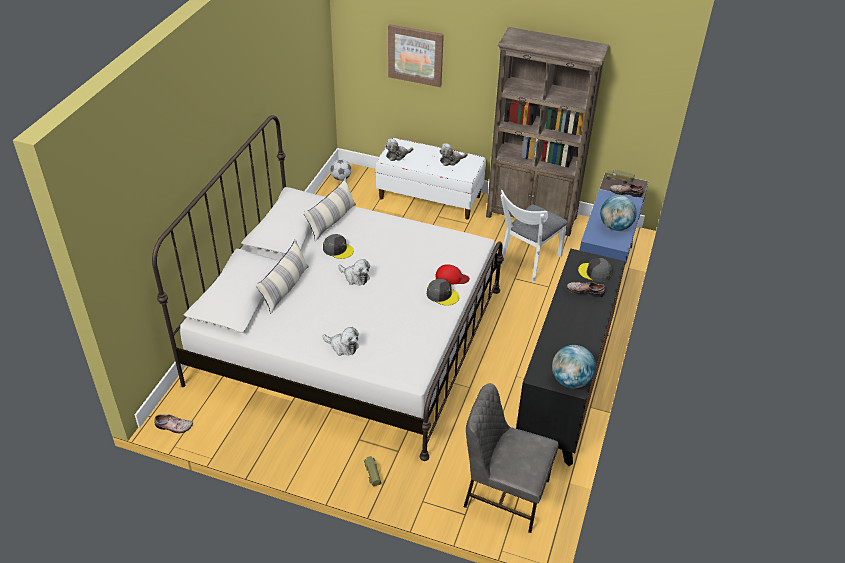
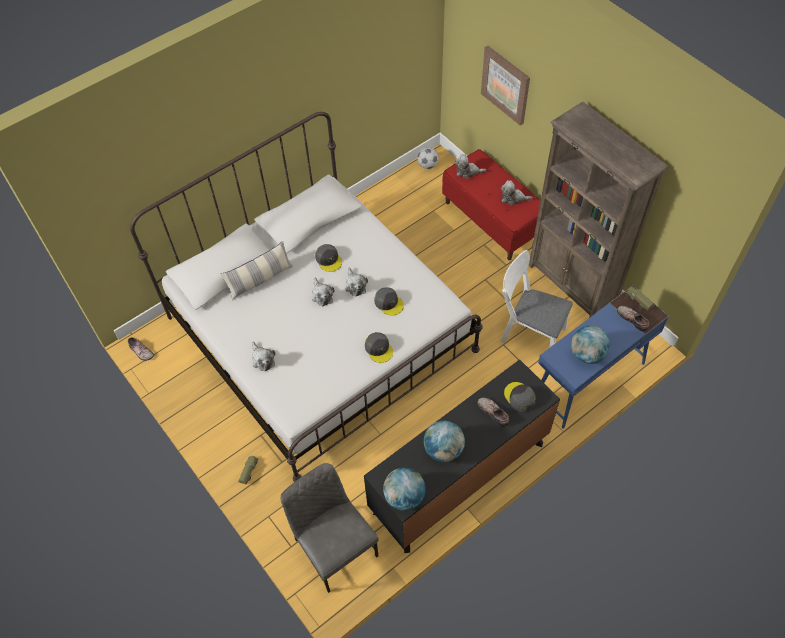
camera: 35 degrees right, 15 degrees up
(332, 221) = (345, 226): pillow -> none
(379, 259) = (355, 285): none -> plush toy
(421, 259) = (389, 303): none -> grey cap
(430, 197) = (492, 220): white bench -> red bench
(451, 277) = (400, 334): red cap -> none
(527, 262) = (528, 333): white chair -> white chair turned 45 degrees clockwise
(570, 333) = (443, 449): none -> globe

